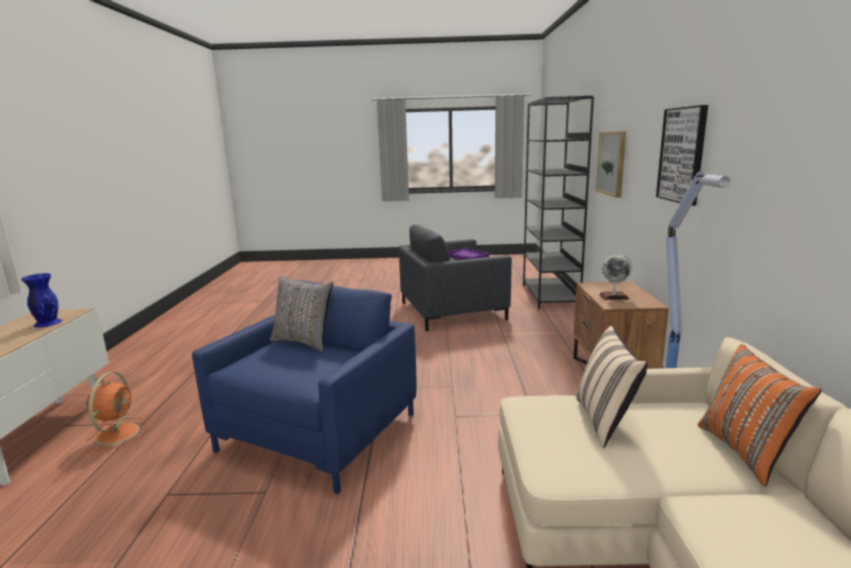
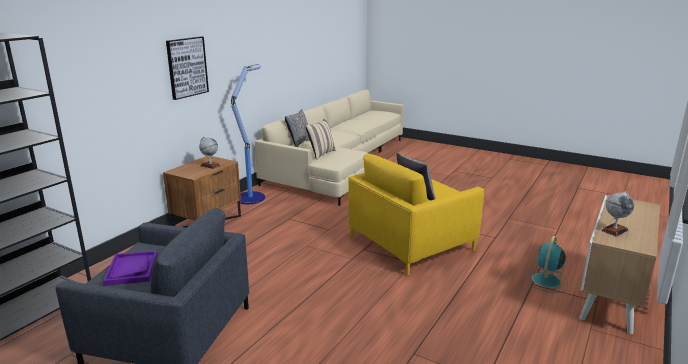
camera: 150 degrees left, 5 degrees up
(47, 323) = (614, 230): blue vase -> globe
(118, 433) = (546, 281): orange fan -> turquoise fan
(319, 432) = (410, 243): blue armchair -> yellow armchair
(612, 163) = (77, 101): picture -> none
(746, 452) = (298, 143): orange pillow -> grey pillow

